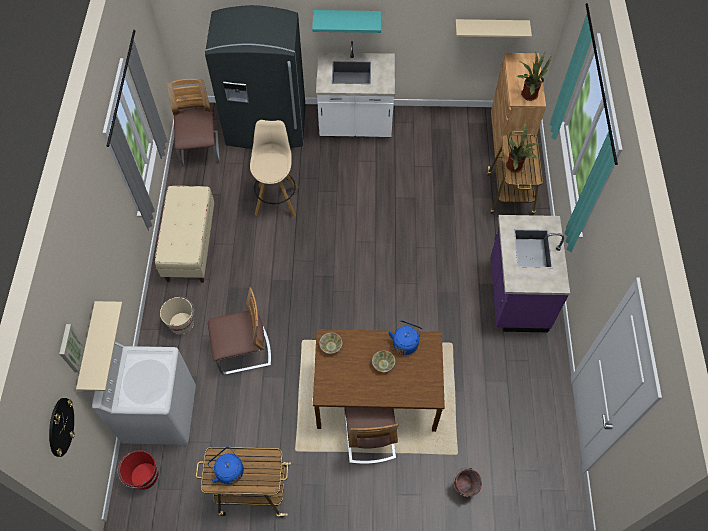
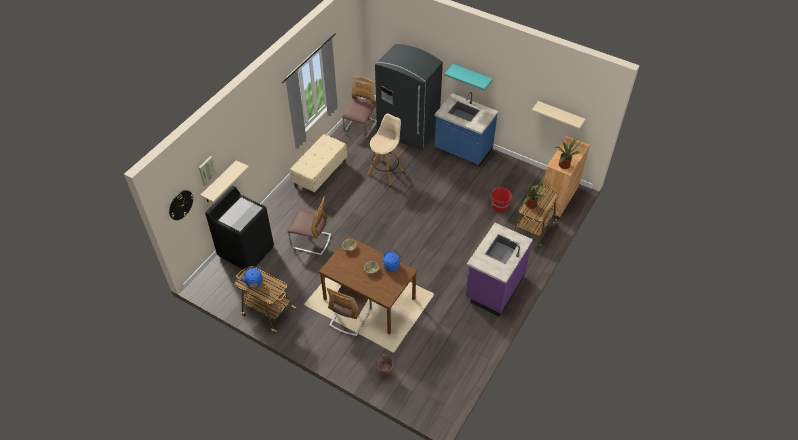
camera: 30 degrees right, 10 degrees down
(144, 476) = (217, 277): red bucket -> red bucket (499, 206)
(160, 413) = (246, 251): white washing machine -> black washing machine
(182, 323) = (288, 212): beige bucket -> none
(355, 125) = (463, 151): white counter -> blue counter

